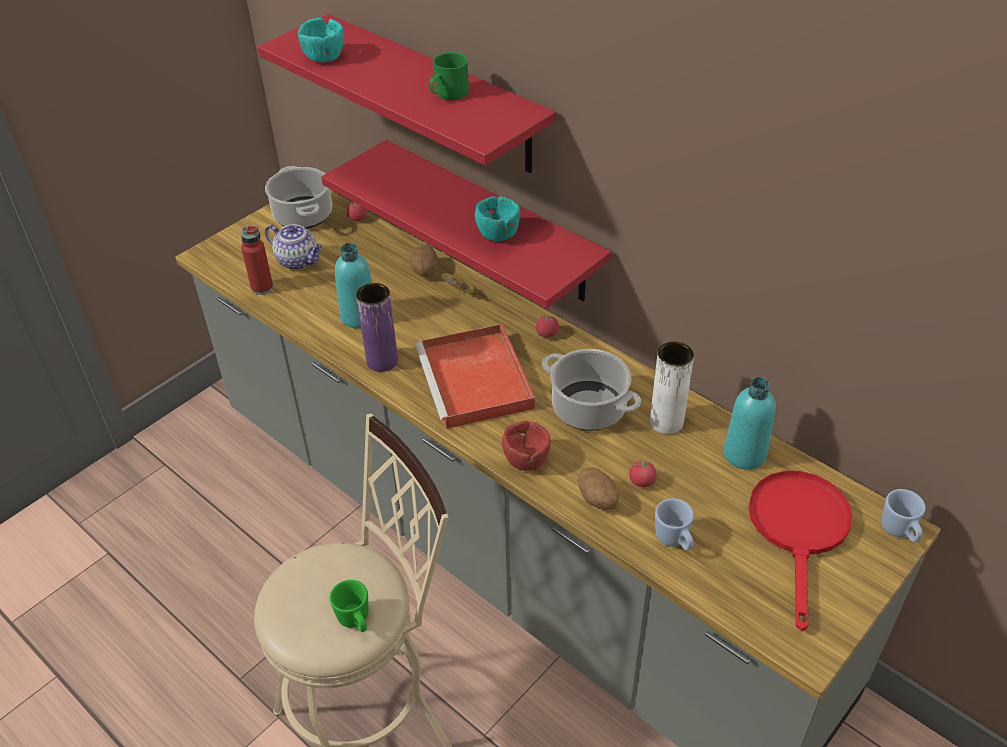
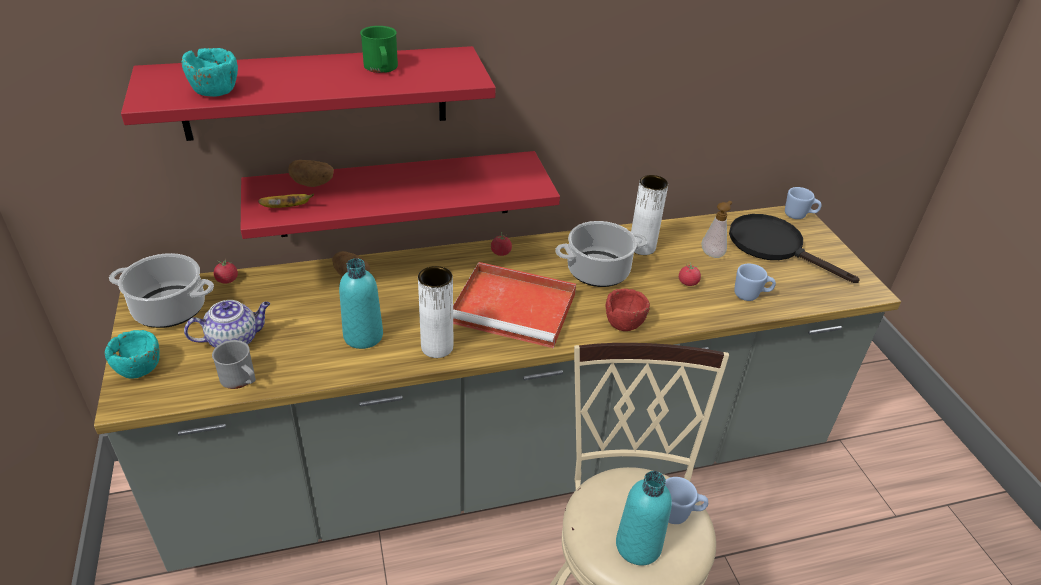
camera: 60 degrees left, 5 degrees down
(262, 288) = (241, 380): red bottle -> grey mug
(355, 621) = (679, 514): green mug -> blue mug
(382, 361) = (437, 347): purple vase -> white vase
(461, 290) = (401, 268): banana -> banana (287, 207)
(498, 234) = (455, 182): turquoise bowl -> turquoise bowl (139, 368)
(598, 500) = (690, 309): potato -> potato (313, 184)
(720, 481) = (713, 253): none -> soap dispenser
(744, 454) = (697, 233): turquoise bottle -> turquoise bottle (638, 545)
(799, 530) = (774, 246): red frying pan -> black frying pan

